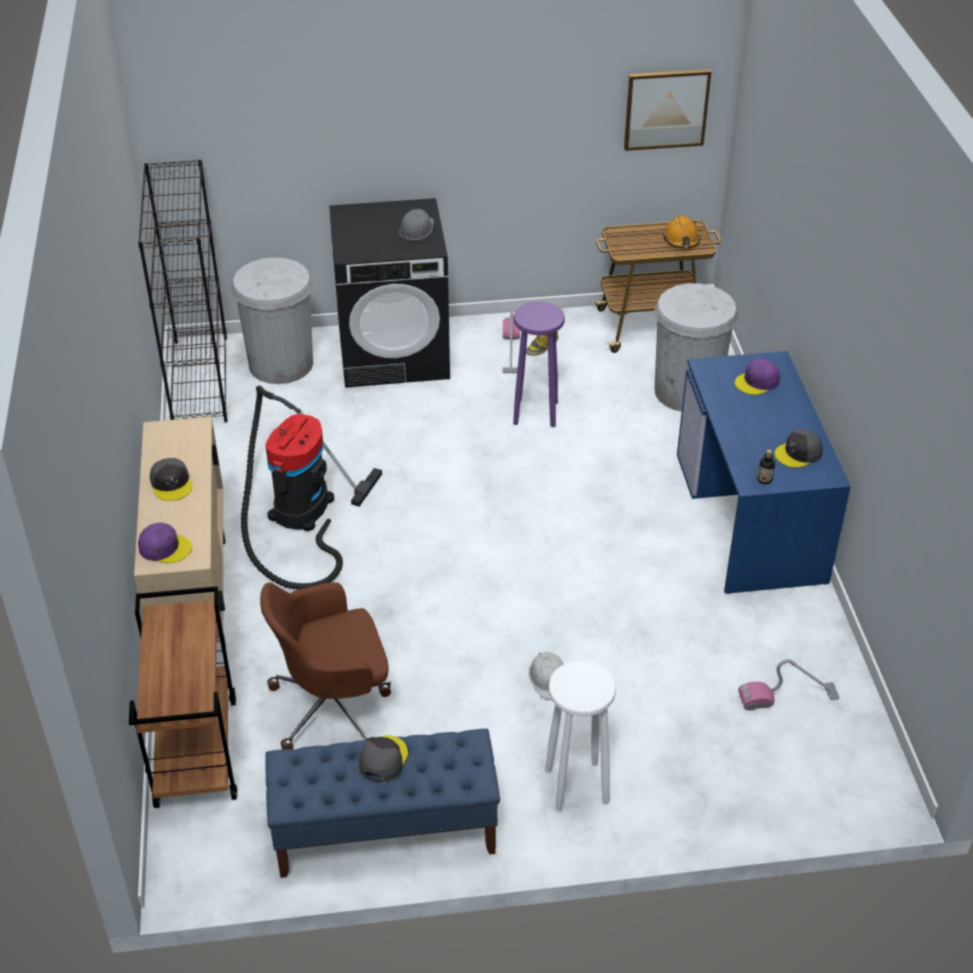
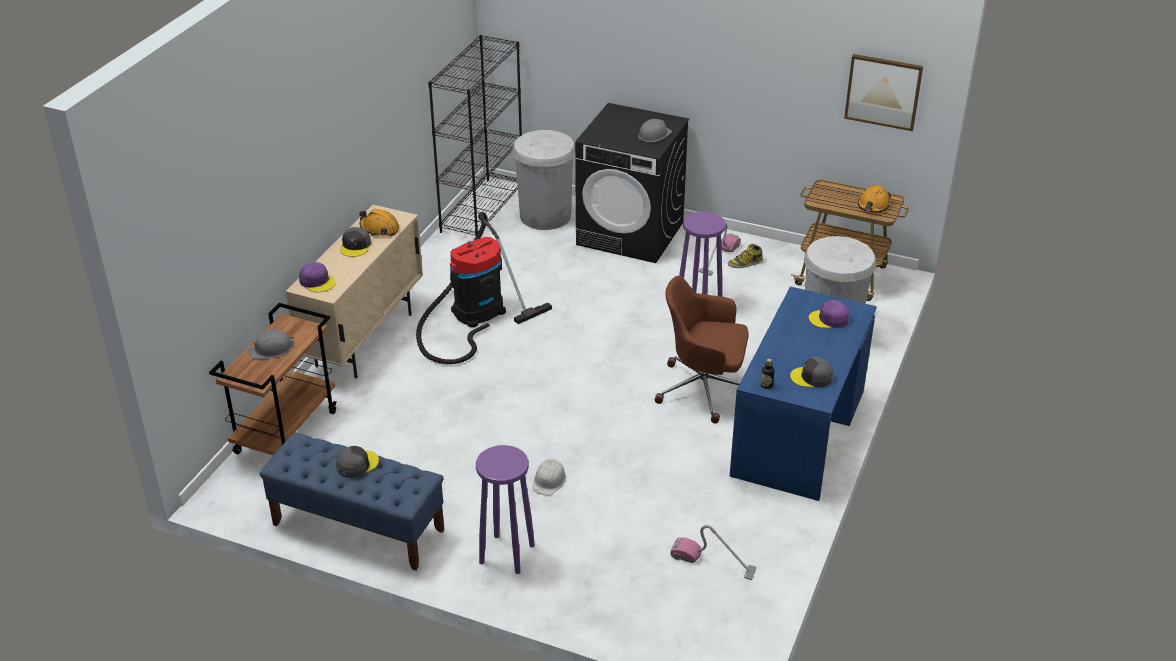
camera: 30 degrees right, 5 degrees down
(173, 658) = (271, 349): none -> grey hard hat
(180, 450) = (379, 228): none -> orange hard hat
(334, 707) = (392, 440): brown office chair -> brown office chair (703, 390)
(575, 786) = (506, 553): white stool -> purple stool

